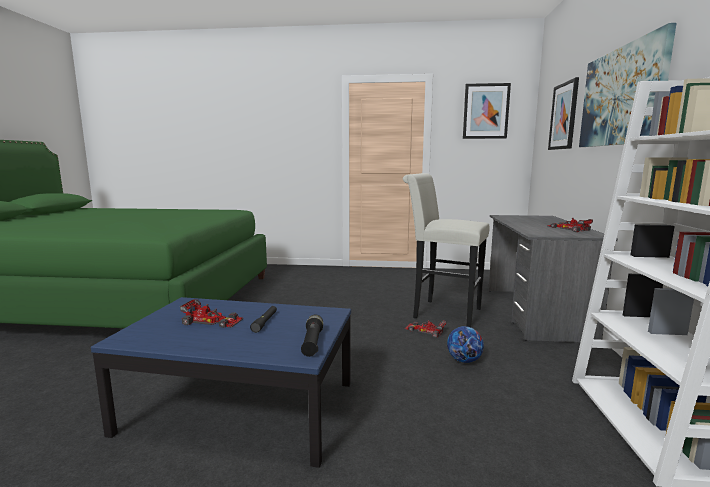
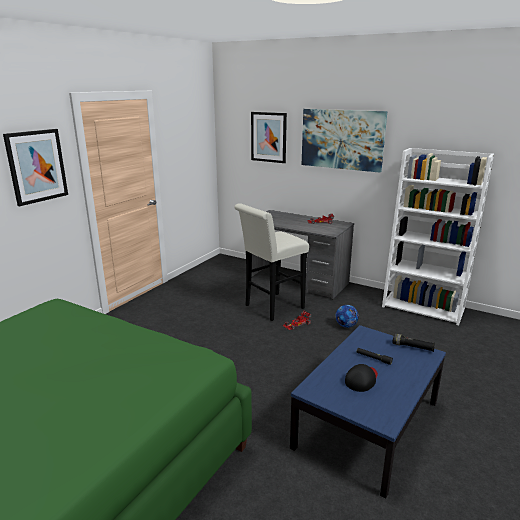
camera: 65 degrees left, 10 degrees up
(212, 321) = (362, 379): toy car -> black cap
(486, 111) = (189, 125): picture -> picture (37, 166)

